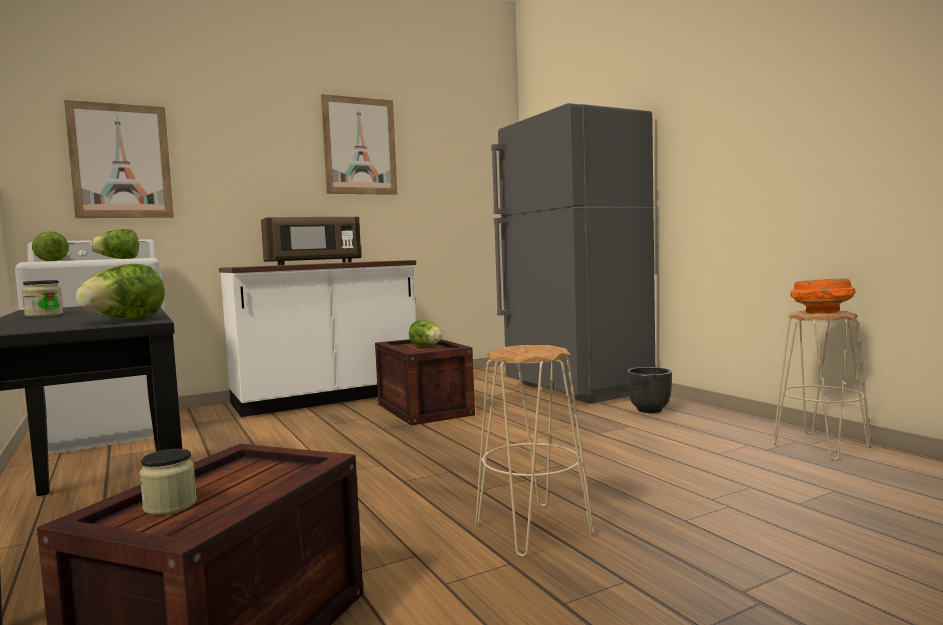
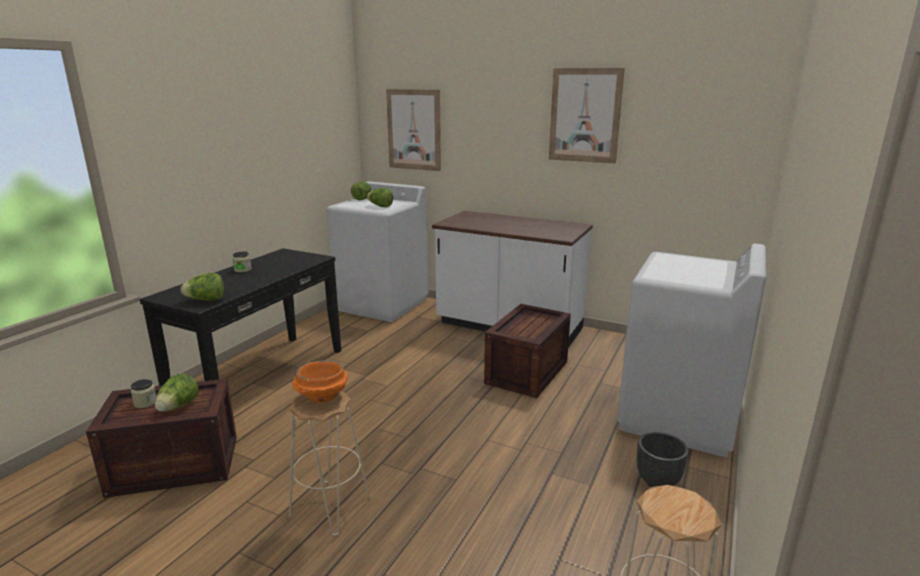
camera: 55 degrees right, 15 degrees up
(313, 263) = (510, 223): brown microwave -> none
(427, 346) = (535, 325): lettuce -> lettuce (178, 407)
(577, 389) = (678, 418): grey fridge -> white washing machine
(822, 313) = (671, 509): orange bowl -> orange bowl (322, 397)

